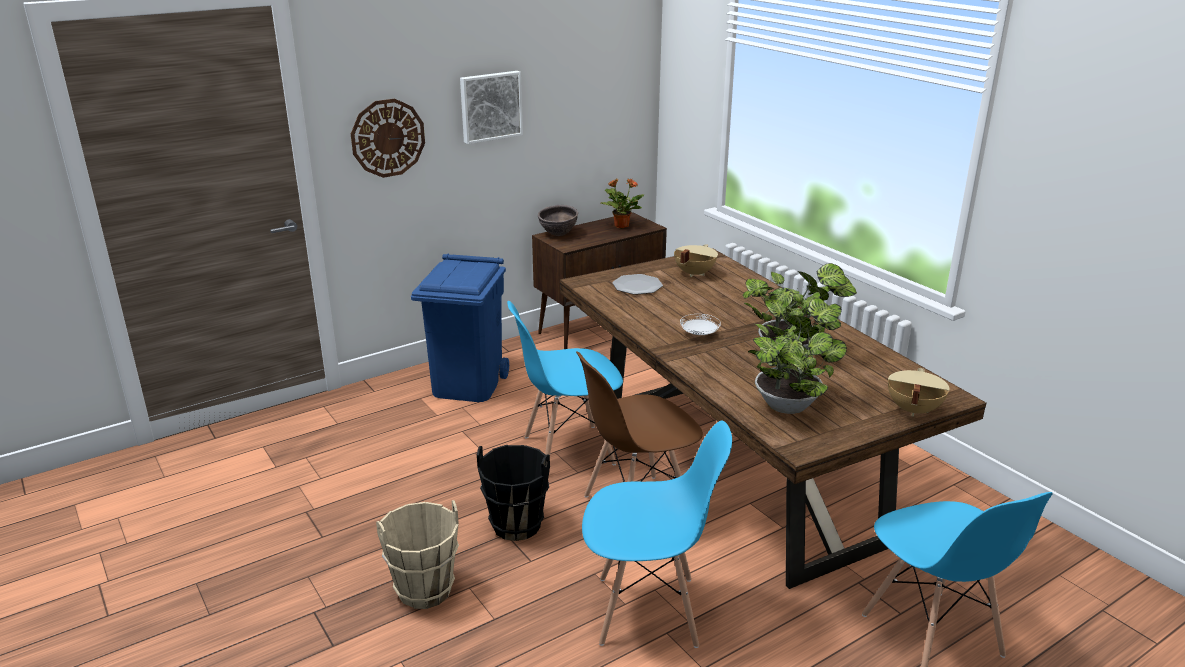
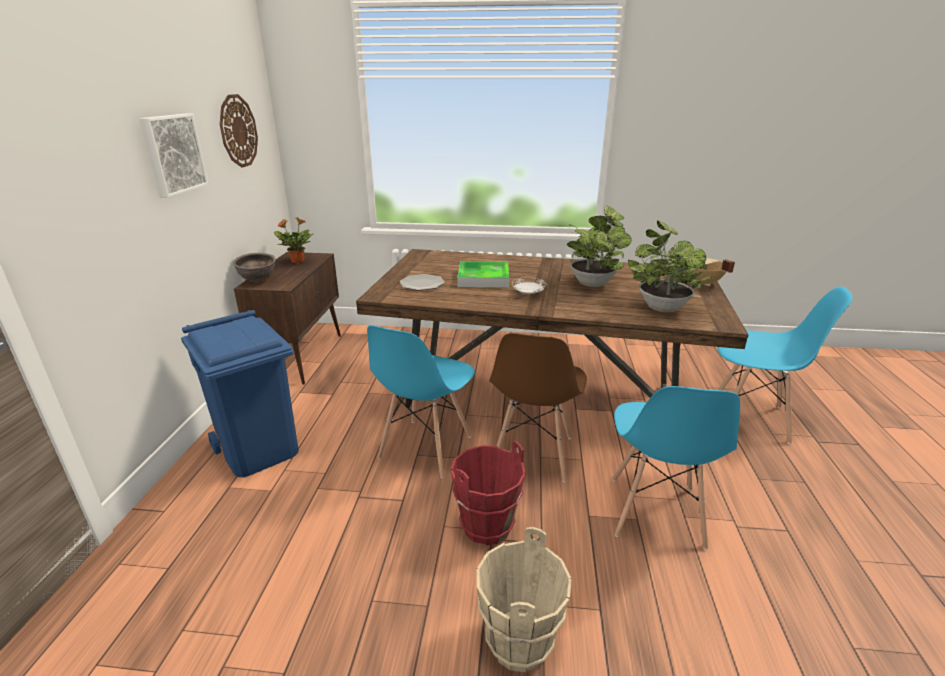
camera: 50 degrees left, 0 degrees up
(388, 138) = (83, 197): wall clock -> wall clock (238, 131)
(516, 525) = (486, 526): black bucket -> red bucket
(649, 611) = (655, 512): blue chair -> blue chair turned 150 degrees clockwise
(693, 273) = (437, 264): beige cooking pot -> none
(699, 303) = (483, 278): none -> tray

